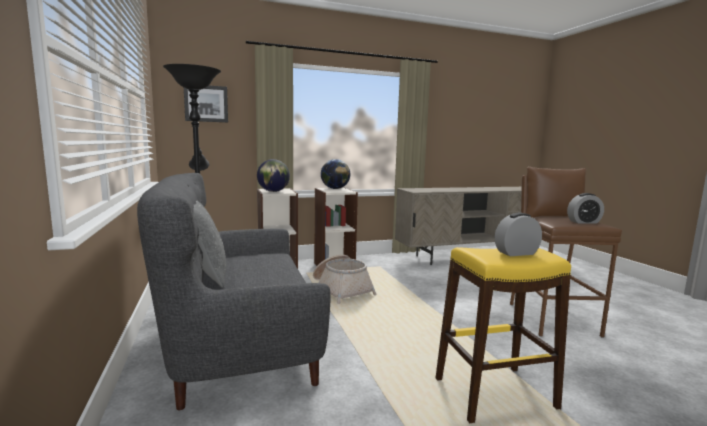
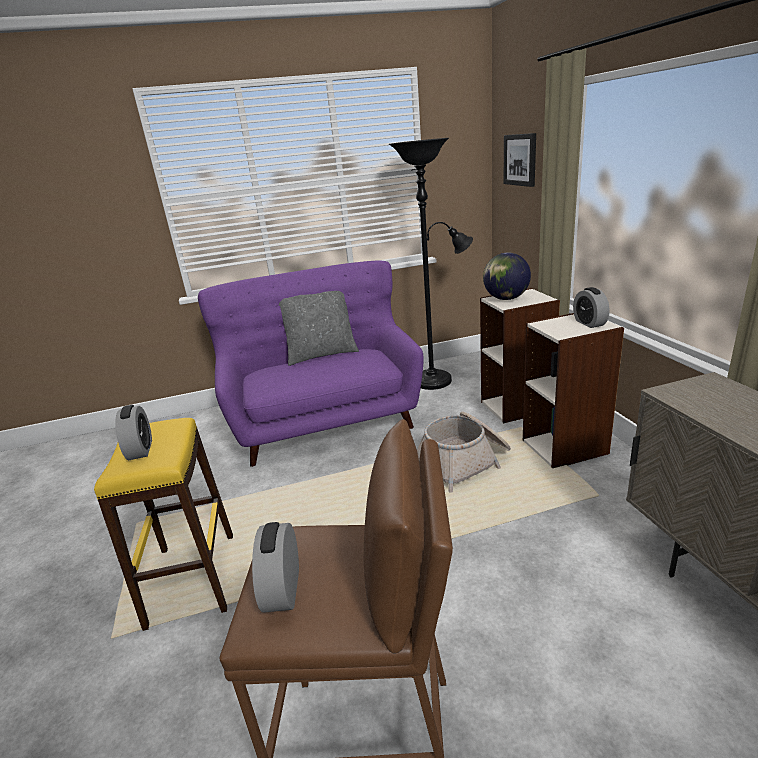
camera: 95 degrees right, 15 degrees up
(237, 343) = (324, 419): grey sofa -> purple sofa
(335, 188) = (589, 323): globe -> alarm clock

